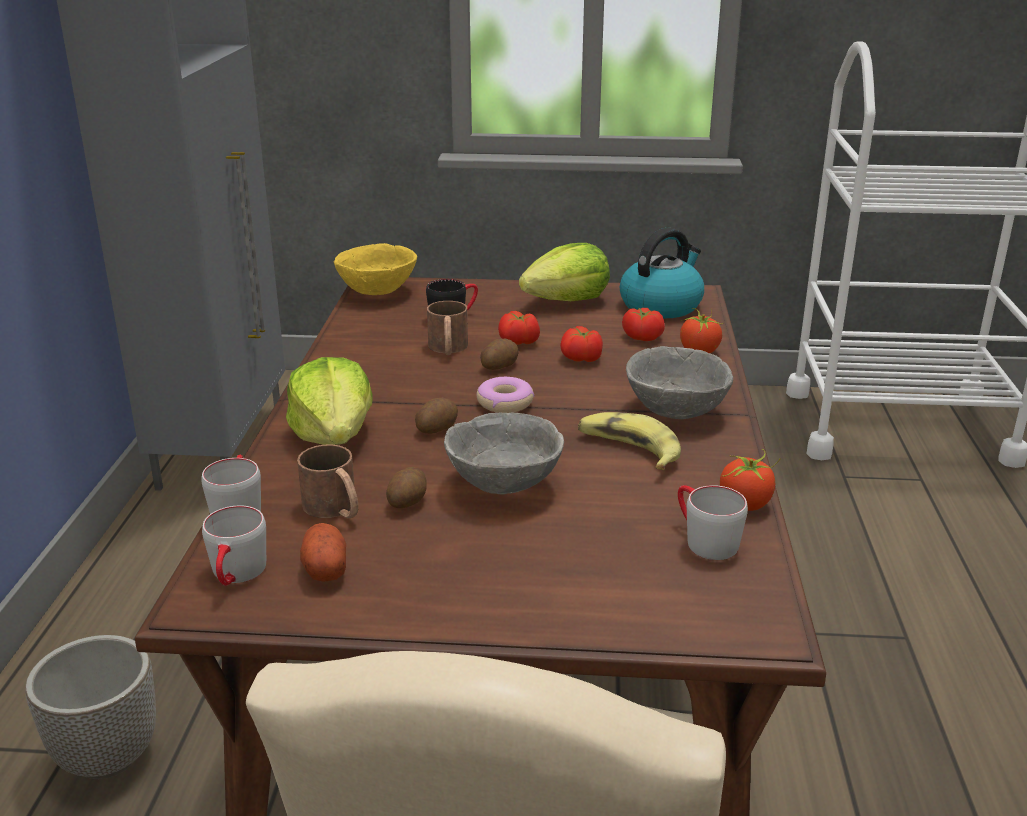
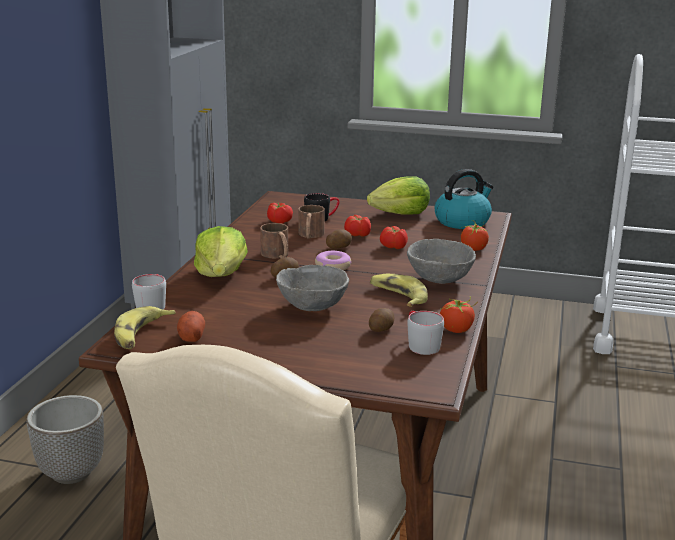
camera: 10 degrees right, 5 degrees down
(236, 576) = (141, 335): grey mug -> banana
(336, 509) = (208, 310): brown mug -> brown mug (277, 255)
(377, 292) = (279, 201): yellow bowl -> none
(408, 502) = (252, 310): potato -> potato (381, 329)
(642, 337) = (440, 238): tomato -> tomato (280, 221)

